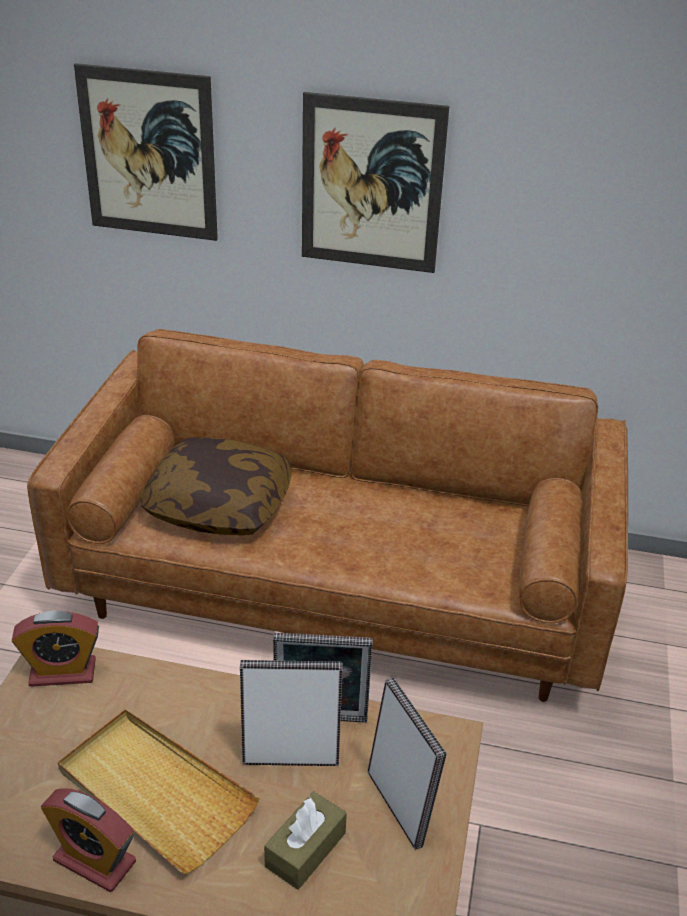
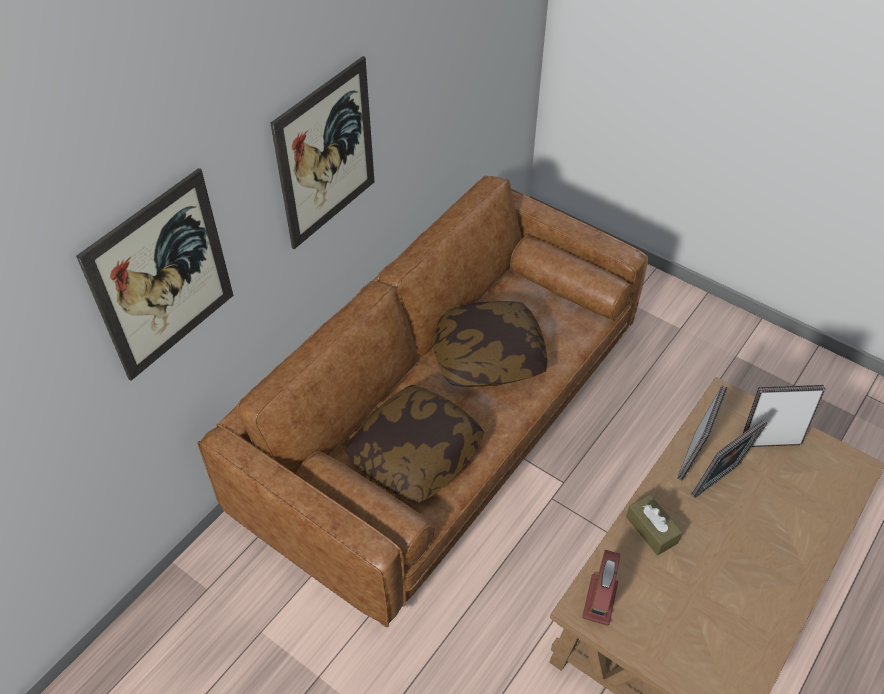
camera: 65 degrees left, 15 degrees up
(94, 861) = (776, 613): alarm clock -> none
(155, 792) = (728, 566): beige tray -> none
(291, 757) = (718, 482): picture frame -> picture frame turned 150 degrees counterclockwise
(305, 849) = (790, 497): brown tissue box -> brown tissue box (651, 530)
(386, 524) = (487, 357): none -> pillow

